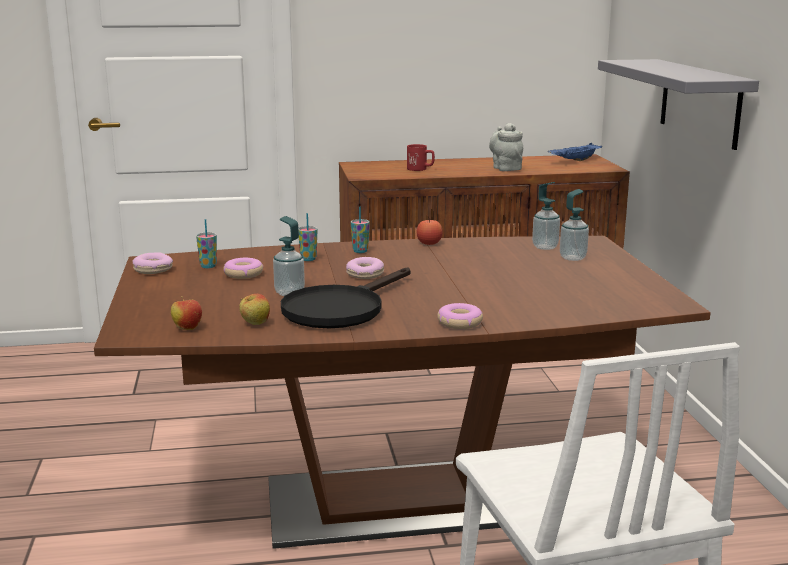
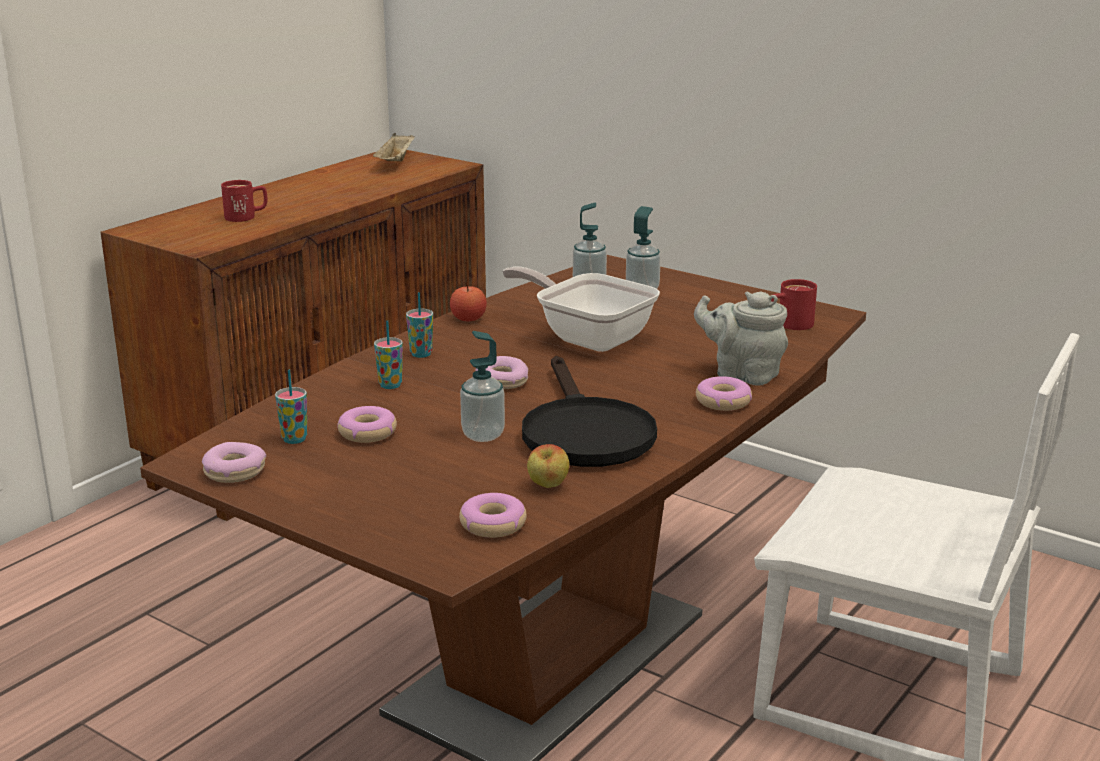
camera: 45 degrees left, 5 degrees up
(187, 328) = (493, 524): apple -> donut
(471, 269) = (587, 337): none -> frying pan
(505, 168) = (344, 190): grey teapot -> grey teapot (742, 374)
(575, 161) = (396, 162): blue tray -> beige tray
(624, 301) = (789, 325): none -> red mug
(700, 102) = (621, 70): grey shelf -> none

